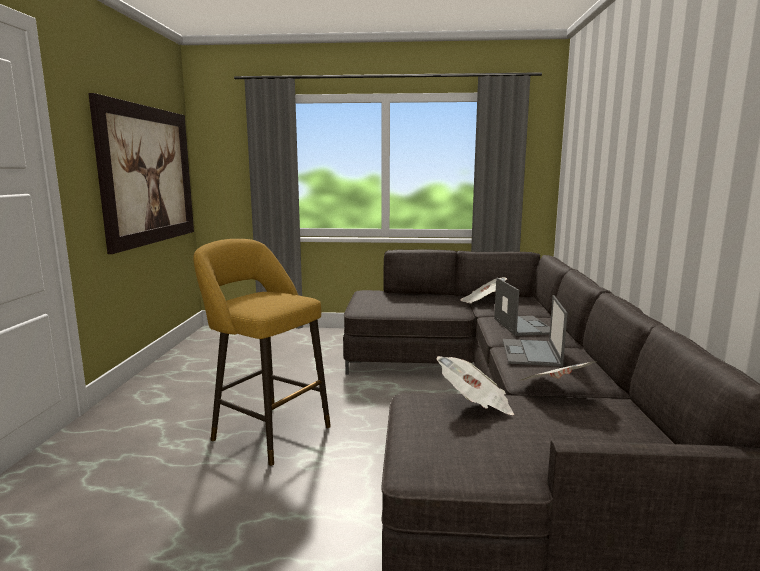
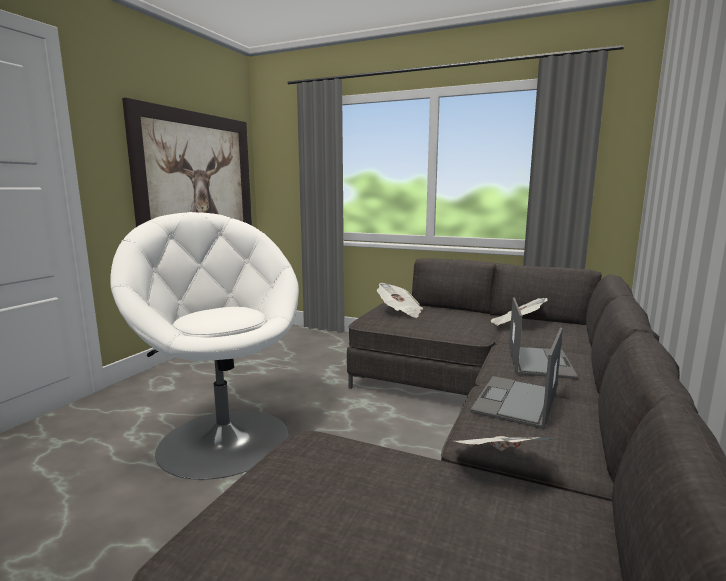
camera: 20 degrees right, 0 degrees up
(267, 431) = (224, 439): yellow stool -> white armchair
(475, 404) = (368, 466): newspaper -> newspaper (400, 312)

